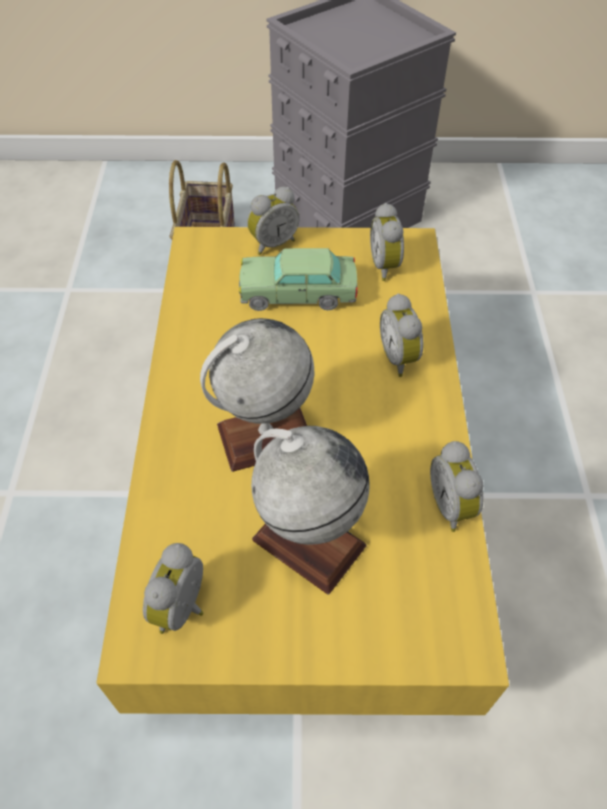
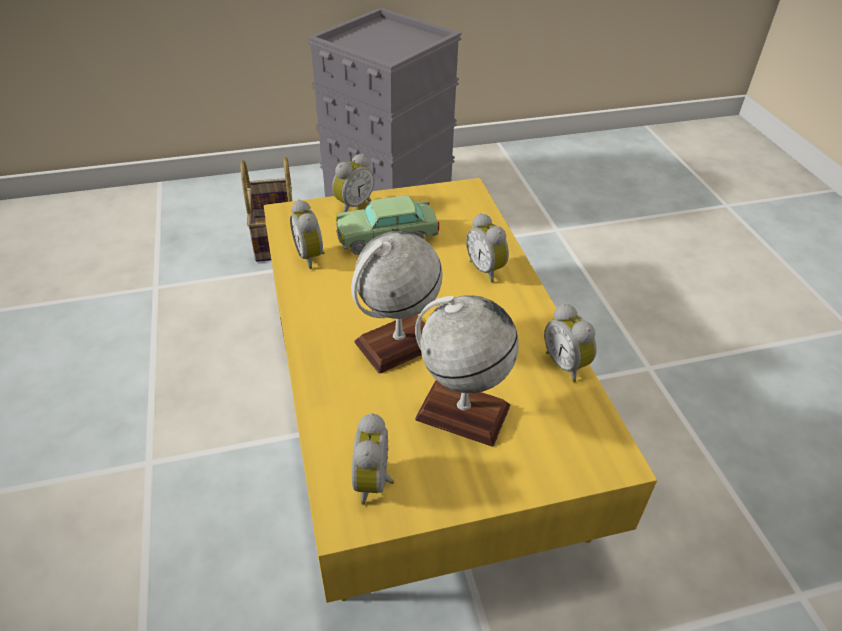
camera: 15 degrees left, 10 degrees down
(386, 266) = (452, 208): alarm clock -> alarm clock (312, 256)

